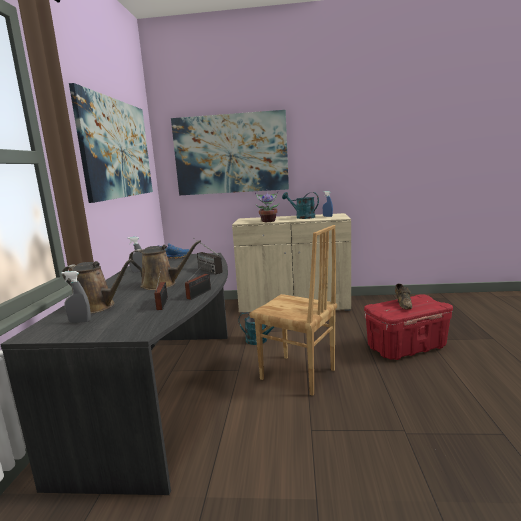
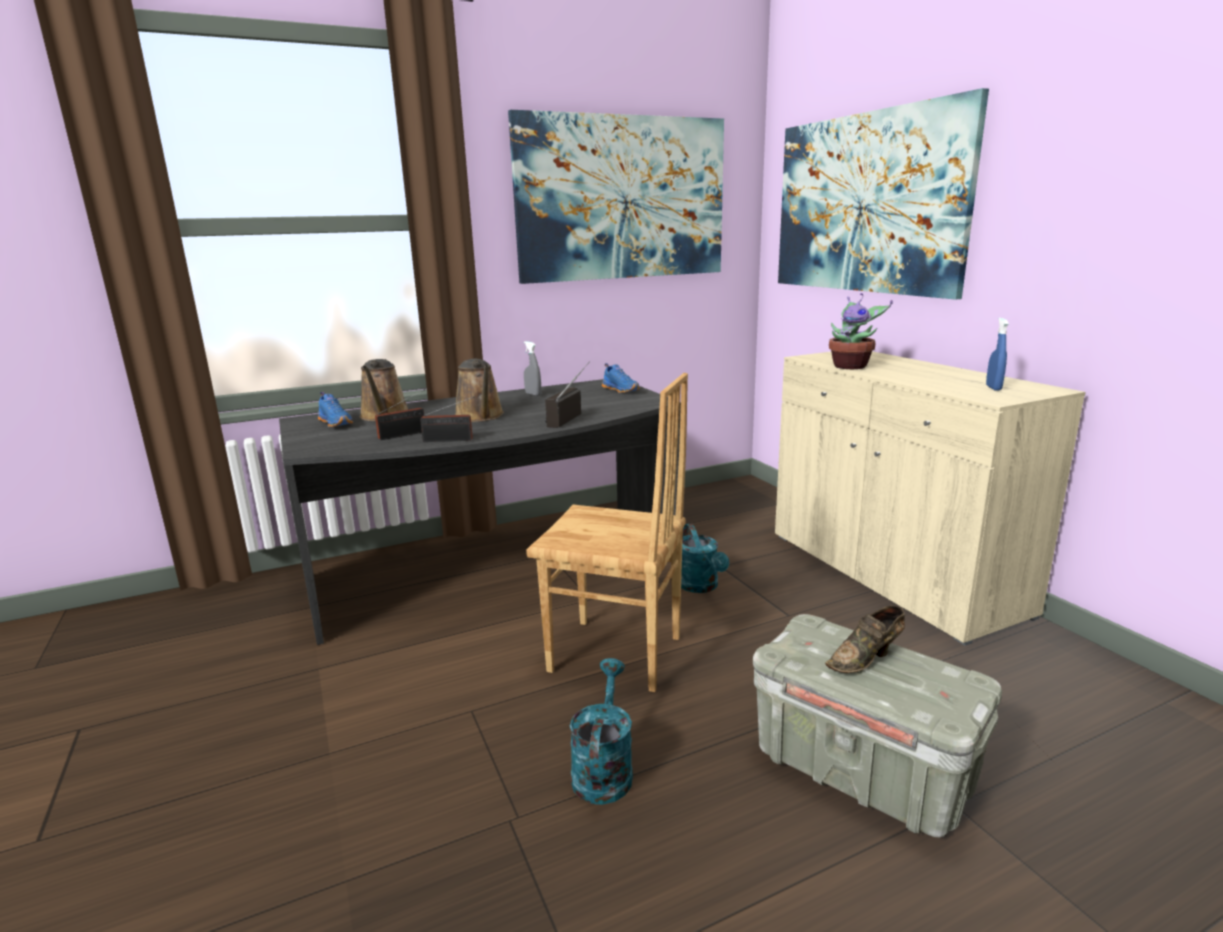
camera: 60 degrees right, 5 degrees up
(80, 321) = (336, 423): grey spray bottle -> blue shoe
(297, 375) = (615, 655): brown chair -> brown chair turned 75 degrees counterclockwise
(302, 217) = (942, 375): turquoise watering can -> turquoise watering can (603, 769)
(406, 347) = (863, 770): red storage box -> grey storage box

